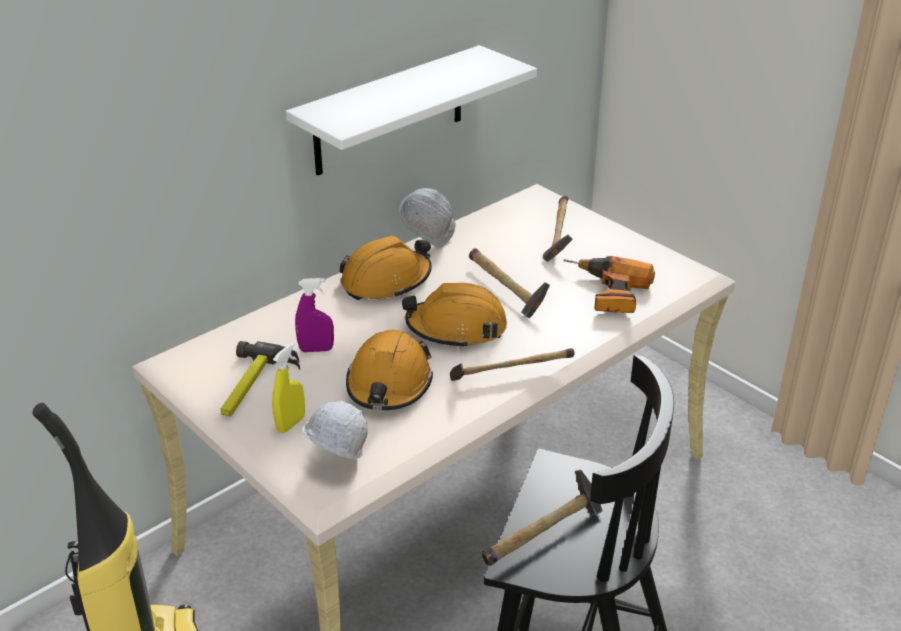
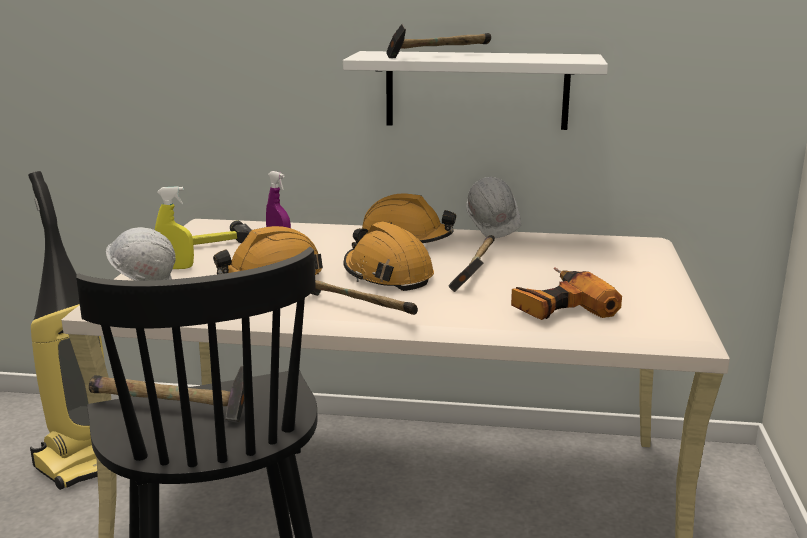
camera: 50 degrees right, 15 degrees down
(558, 237) = (600, 266): hammer -> hammer (438, 56)

